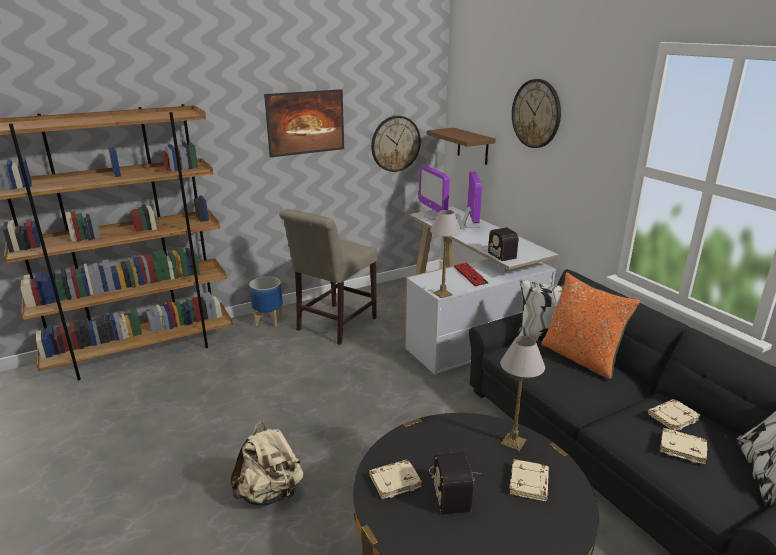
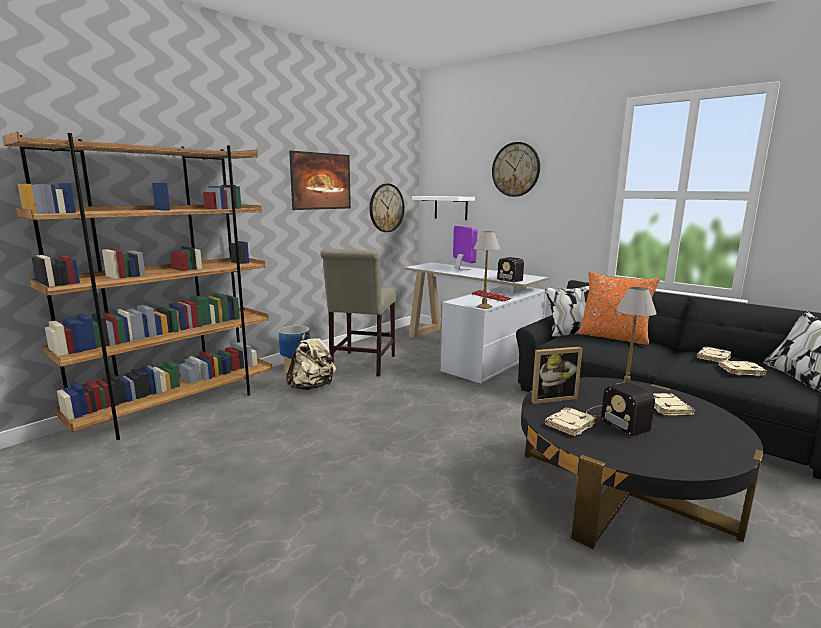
camera: 20 degrees left, 10 degrees down
(270, 493) = (414, 487): beige backpack -> beige backpack (312, 387)
(415, 439) = (551, 398): none -> picture frame
(433, 217) = (426, 267): monitor -> none
(472, 146) = (451, 207): brown shelf -> white shelf

